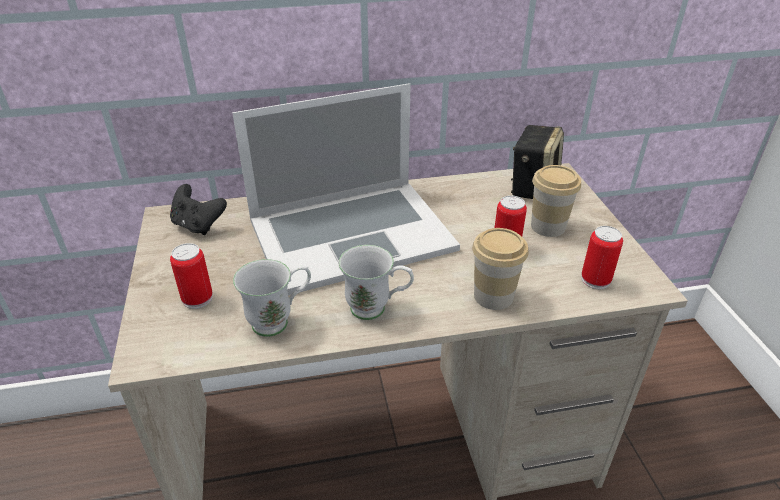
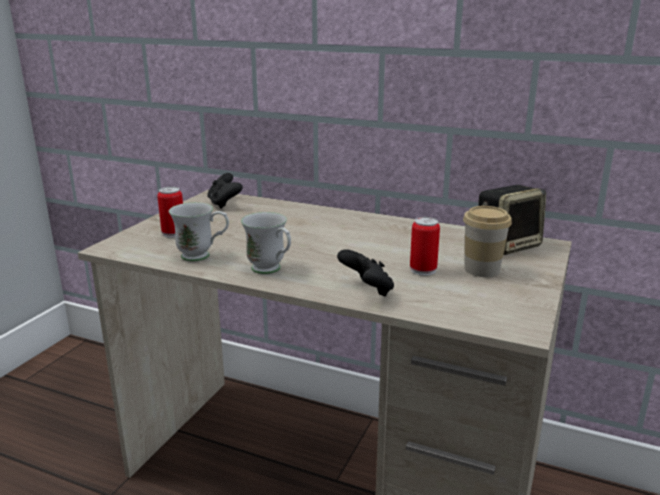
camera: 35 degrees right, 15 degrees down
(350, 234) = (314, 232): laptop -> none
(493, 296) = (367, 290): cup -> black game controller
(595, 280) = (473, 309): can -> none

